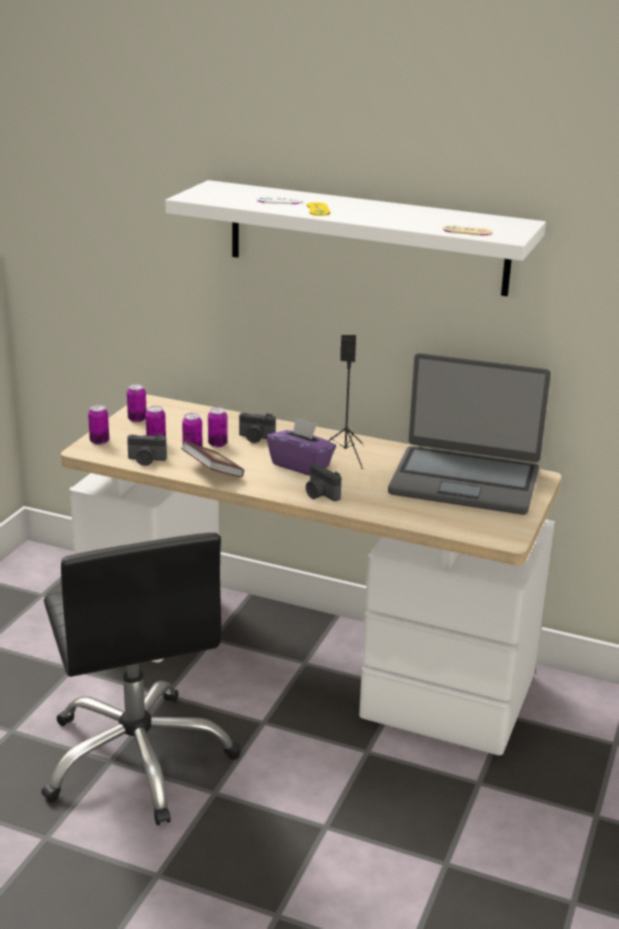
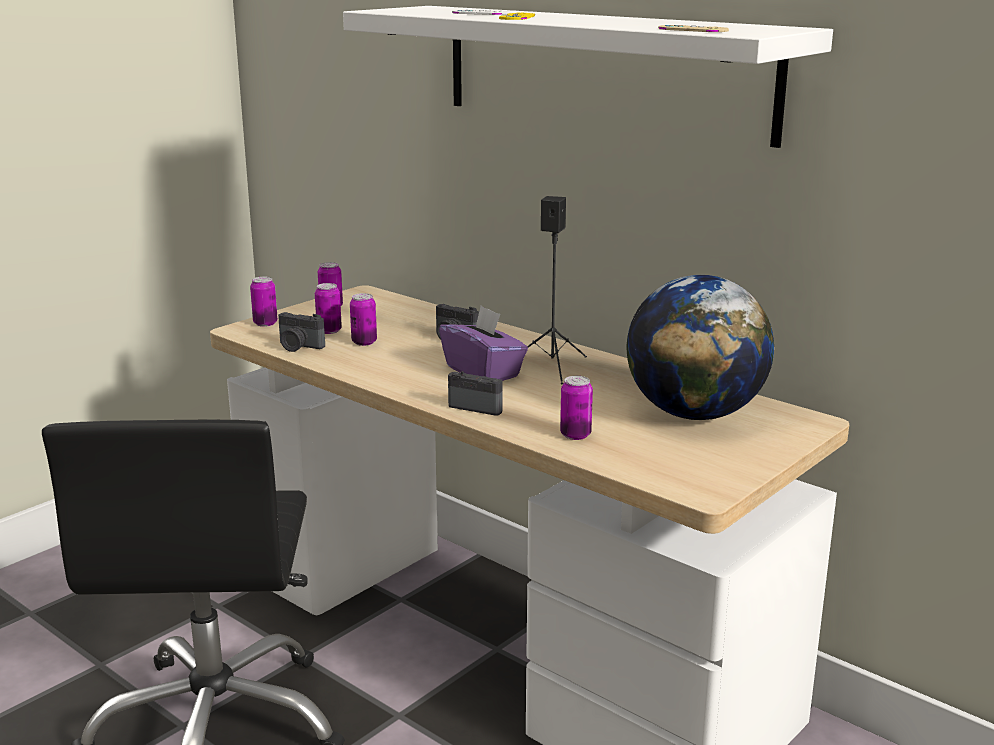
camera: 20 degrees right, 5 degrees down
(212, 472) = (365, 367): book -> none
(217, 444) = (400, 339): can -> can (575, 435)
(320, 495) = (478, 406): camera -> camera turned 135 degrees clockwise
(465, 481) = (695, 414): laptop -> globe

